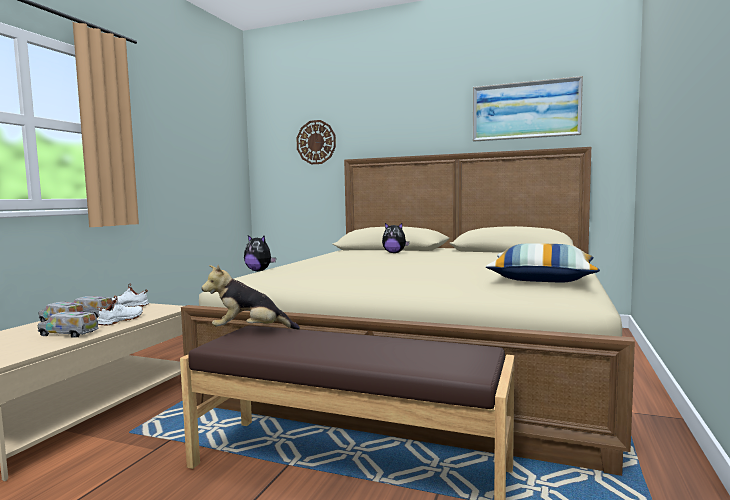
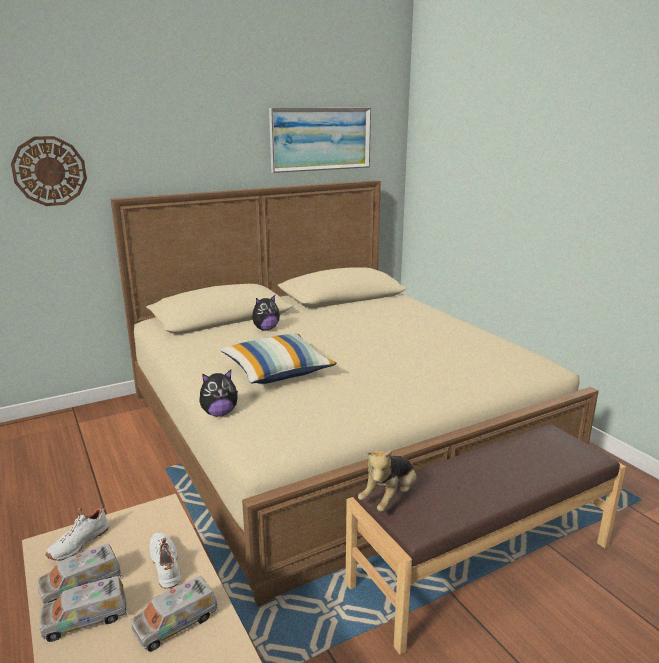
camera: 50 degrees left, 15 degrees up
(542, 280) = (488, 348): pillow -> pillow (277, 371)

